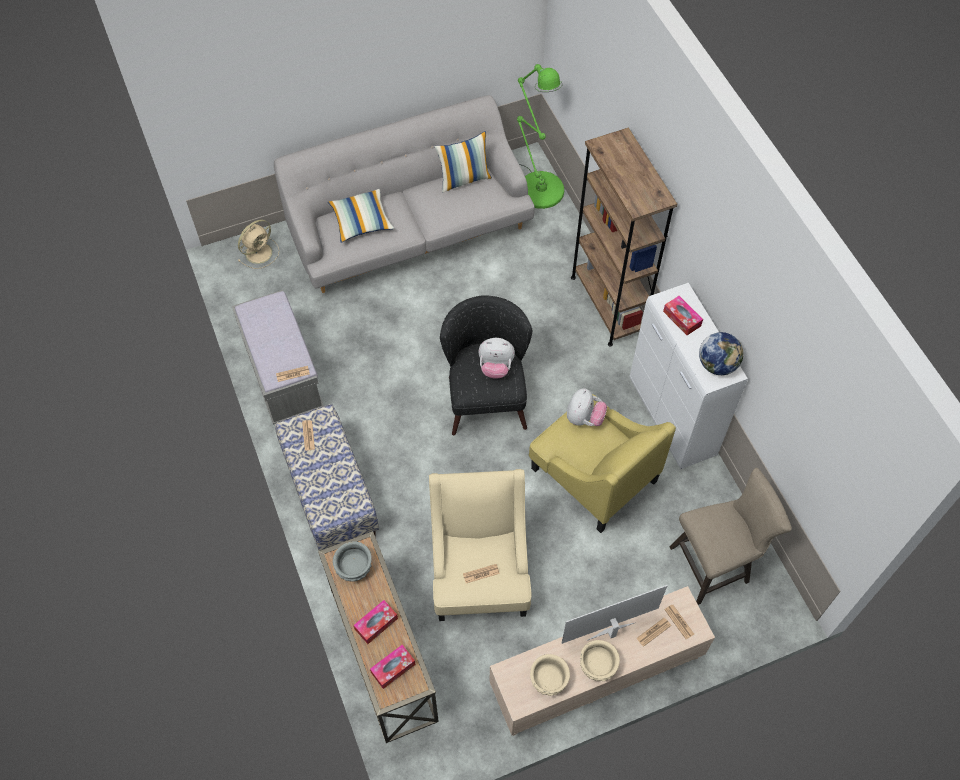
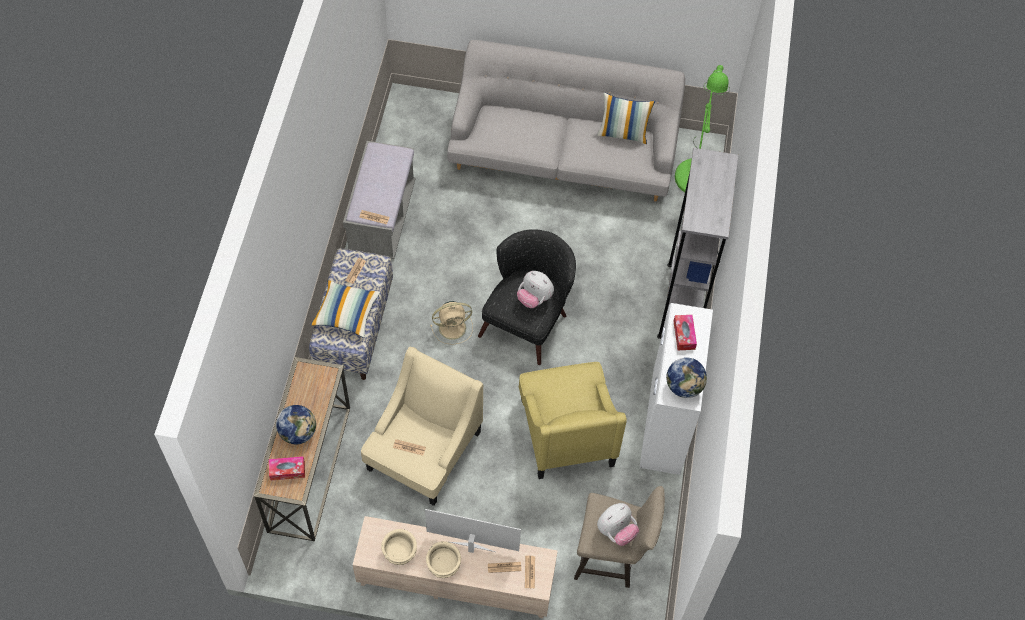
camera: 30 degrees right, 0 degrees up
(259, 252) = (431, 110): beige fan -> beige fan (453, 327)
(354, 568) = (311, 384): grey bowl -> none
(361, 221) = (514, 125): pillow -> pillow (346, 313)
(376, 624) = (298, 432): tissue box -> globe
(584, 418) = (577, 378): plush toy -> plush toy (616, 531)
(607, 304) = (682, 303): brown bookcase -> grey bookcase

